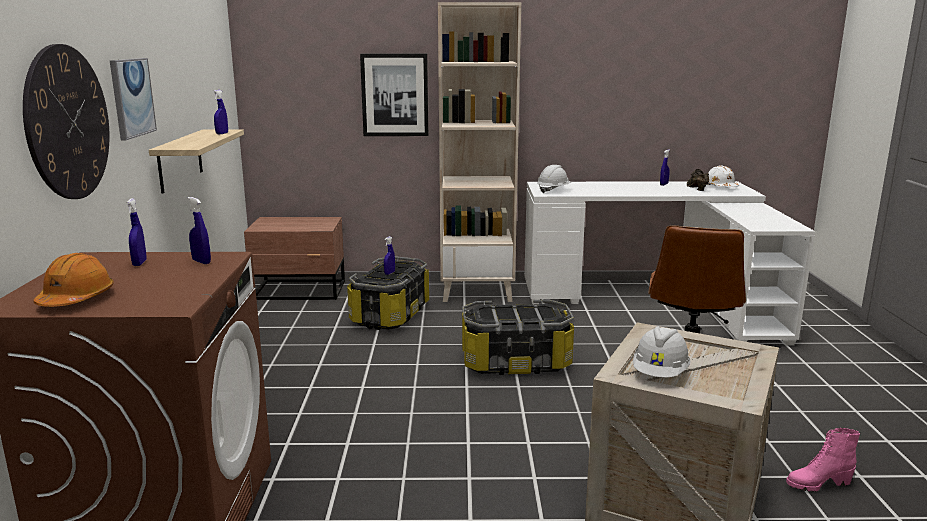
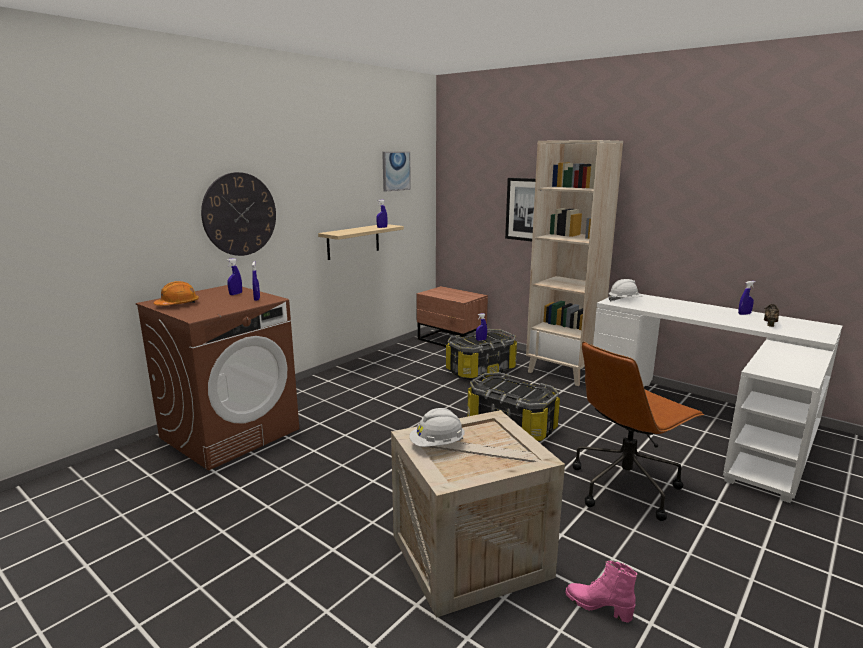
camera: 40 degrees right, 0 degrees up
(131, 97) = (305, 202): picture -> picture (396, 171)
(720, 187) = (802, 327): white hard hat -> none

